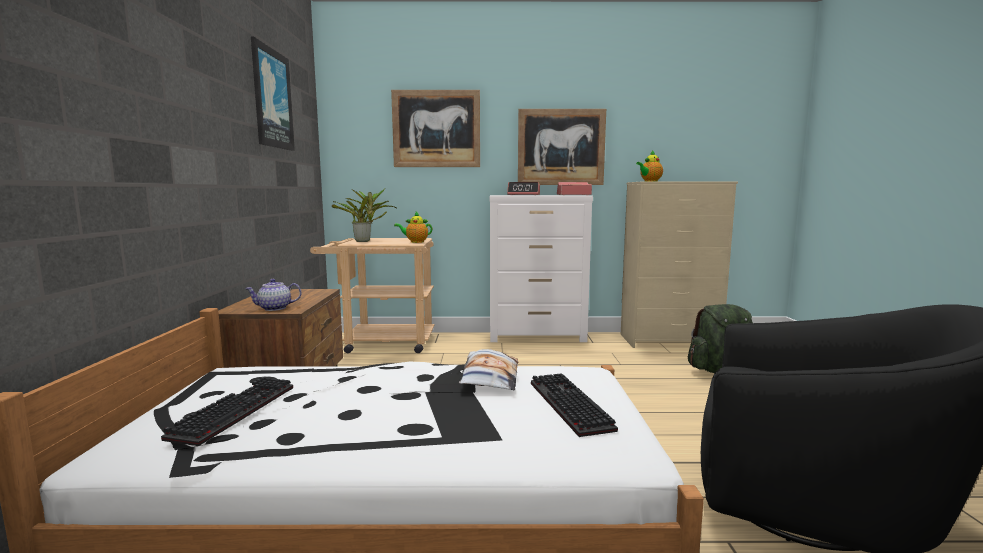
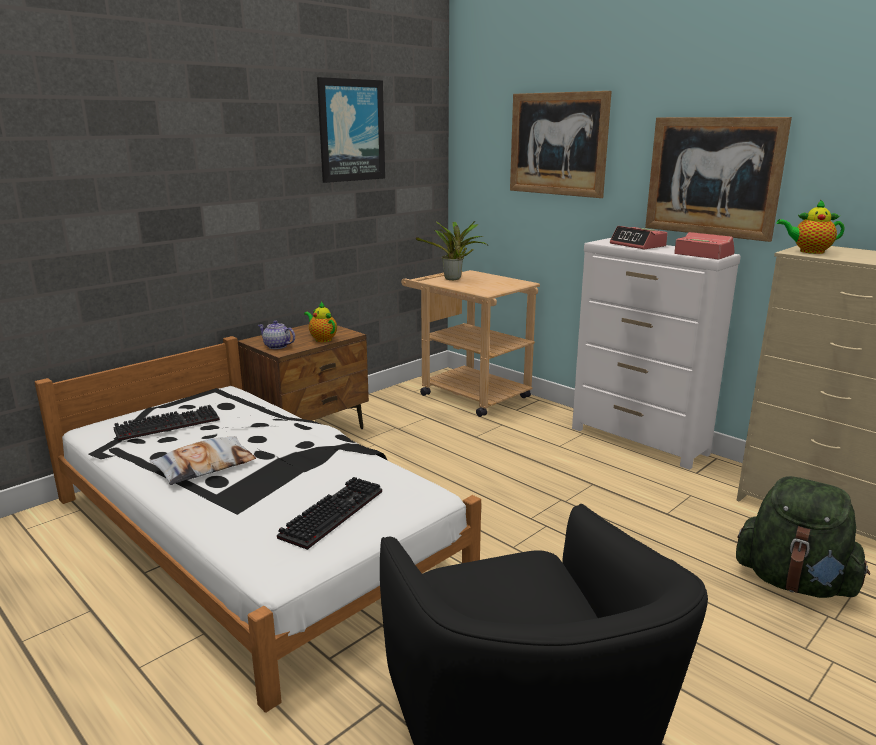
camera: 45 degrees right, 10 degrees up
(415, 242) = (494, 290): teapot -> teapot (322, 339)
(489, 377) = (343, 464): pillow -> pillow (205, 466)

